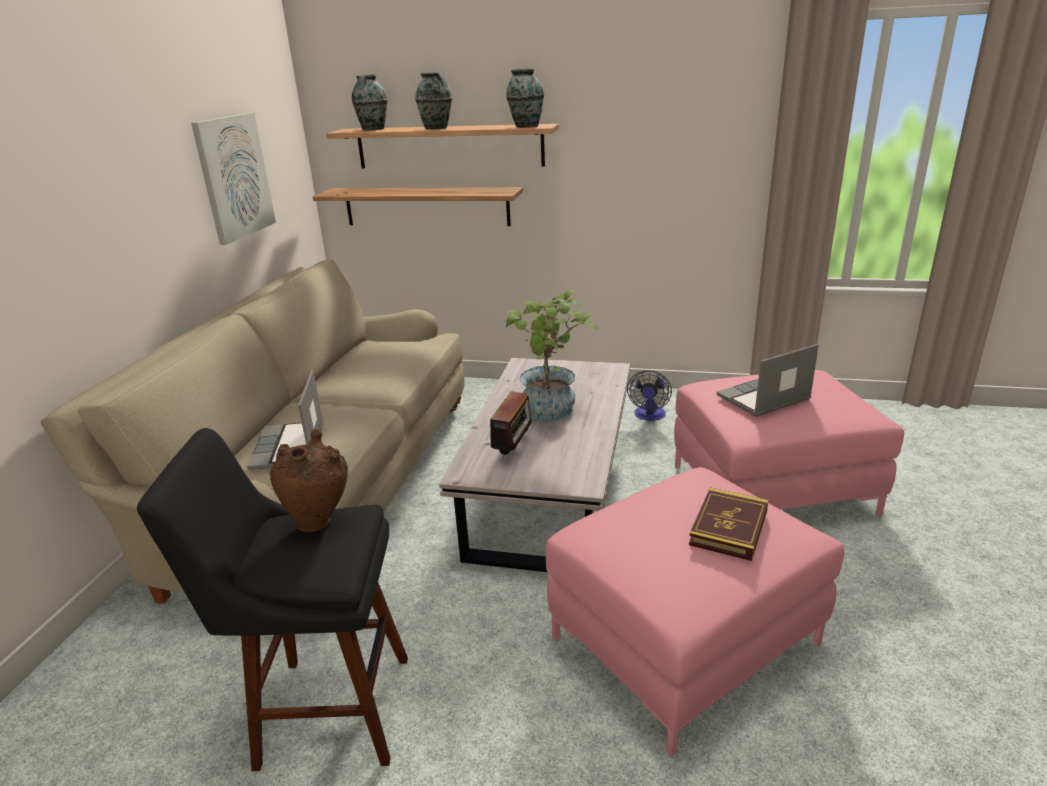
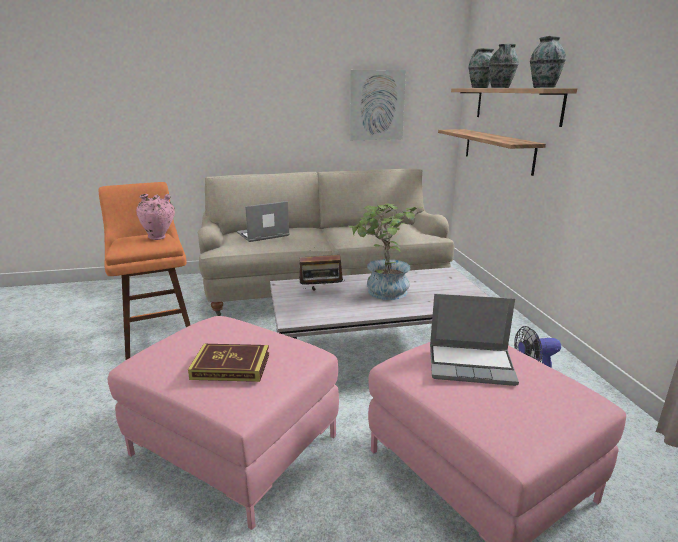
camera: 65 degrees right, 5 degrees down
(319, 521) = (159, 238): brown vase -> pink vase
(323, 710) = (158, 335): black stool -> orange stool
(763, 399) = (471, 365): laptop -> laptop turned 150 degrees clockwise

